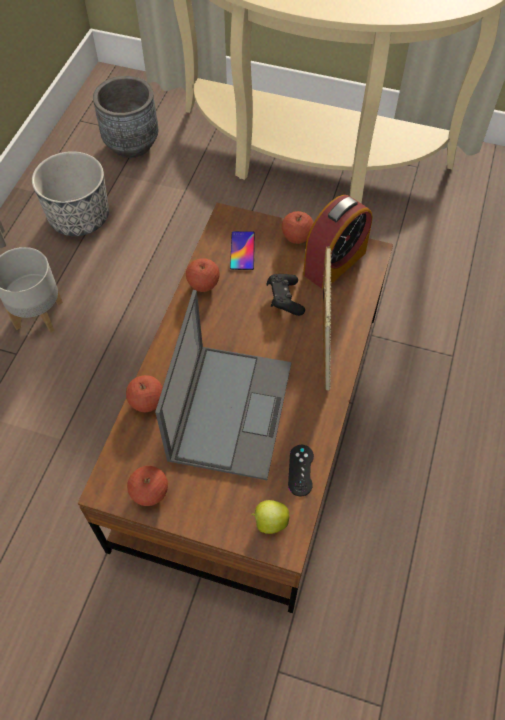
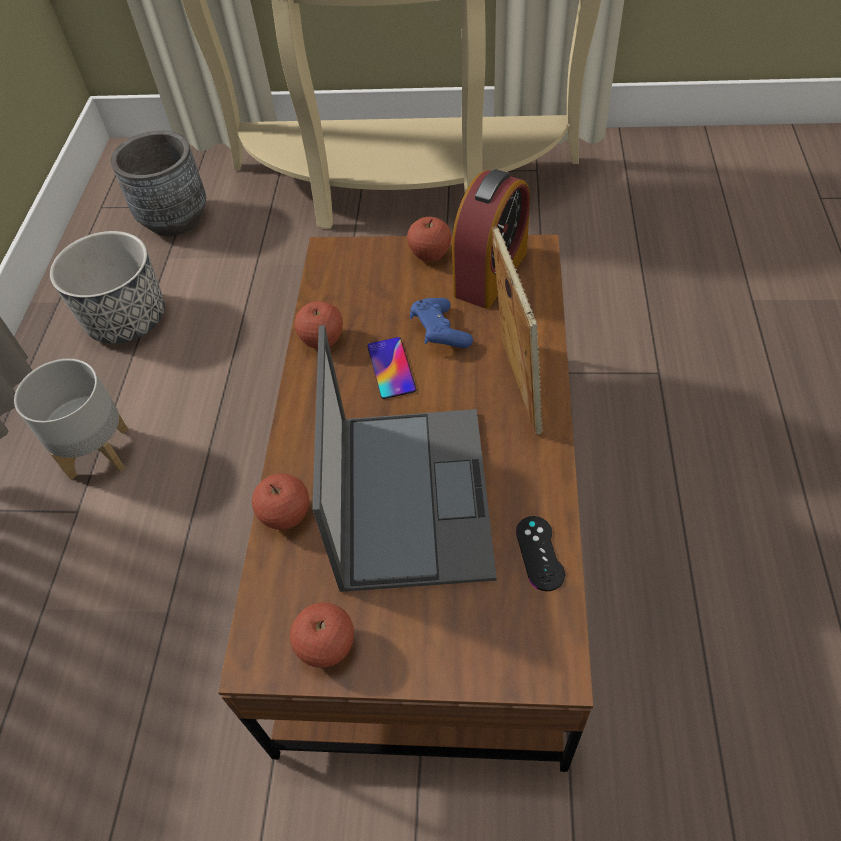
camera: 10 degrees left, 5 degrees down
(242, 251) = (363, 286): phone -> phone (391, 368)
(269, 522) = (520, 641): apple -> none
(284, 299) = (439, 332): black game controller -> blue game controller

